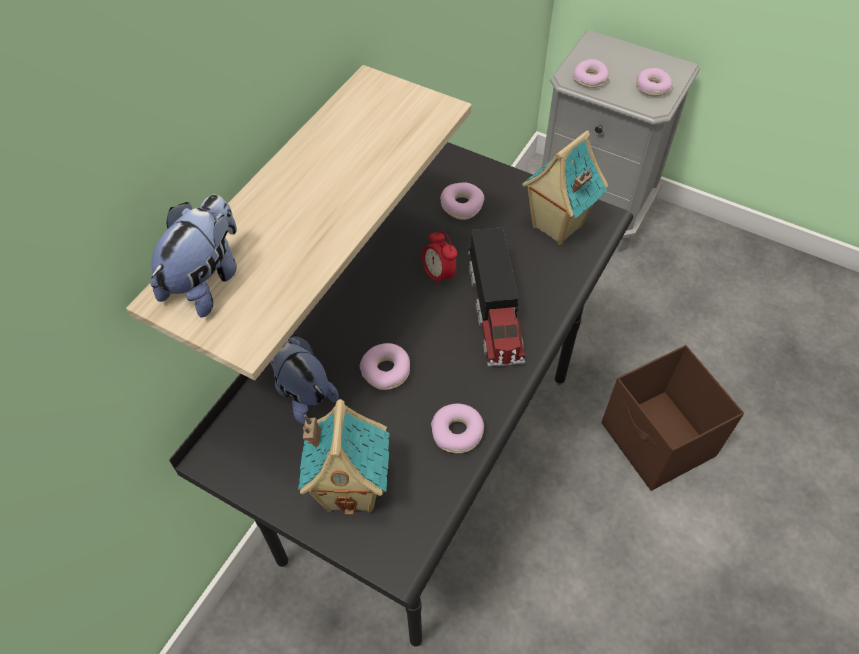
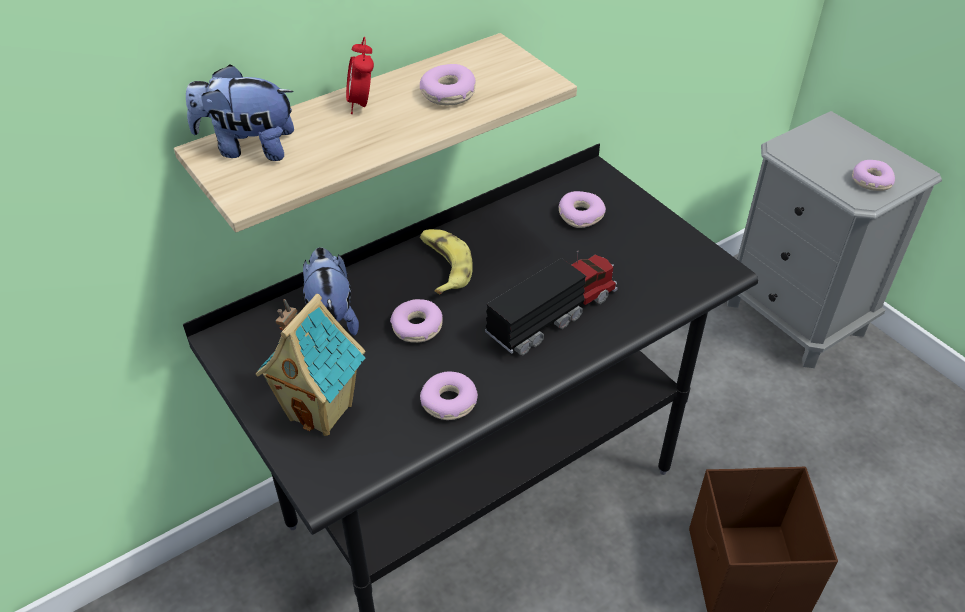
camera: 25 degrees right, 10 degrees down
(207, 280) = (248, 148): plush toy -> plush toy turned 135 degrees counterclockwise
(373, 300) = (443, 266): none -> banana
(439, 275) = (519, 266): alarm clock -> alarm clock (362, 104)
(495, 312) = (554, 314): toy truck -> toy truck turned 150 degrees counterclockwise
(555, 227) = (665, 262): toy house -> none
(590, 79) = (804, 155): donut -> donut (448, 94)

